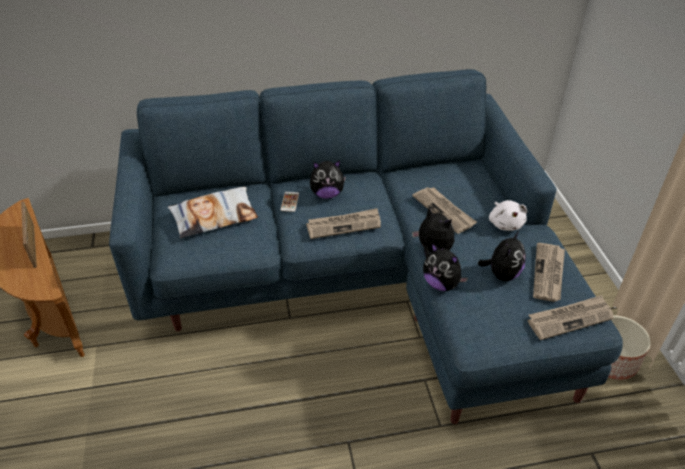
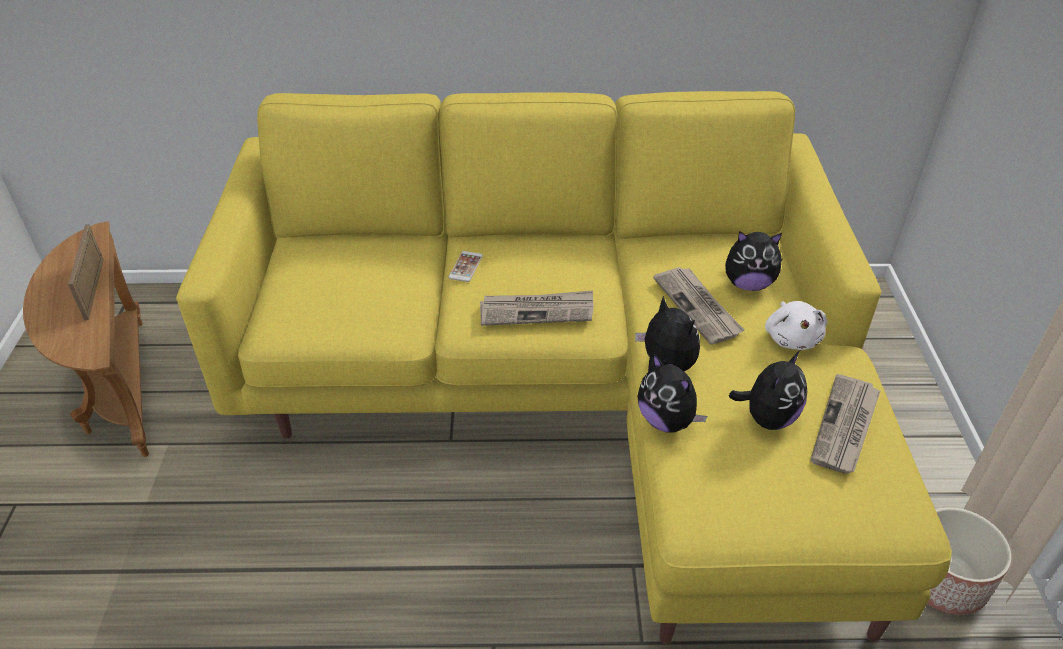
camera: 10 degrees right, 0 degrees up
(214, 217) = (349, 276): pillow -> none
(327, 194) = (524, 261): plush toy -> plush toy (748, 284)
(361, 280) = (570, 398): blue sofa -> yellow sofa
(570, 318) = (865, 505): newspaper -> none

